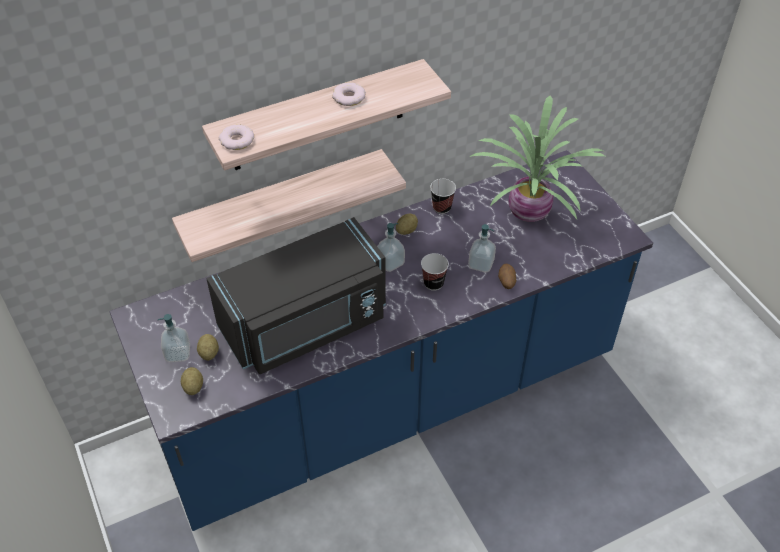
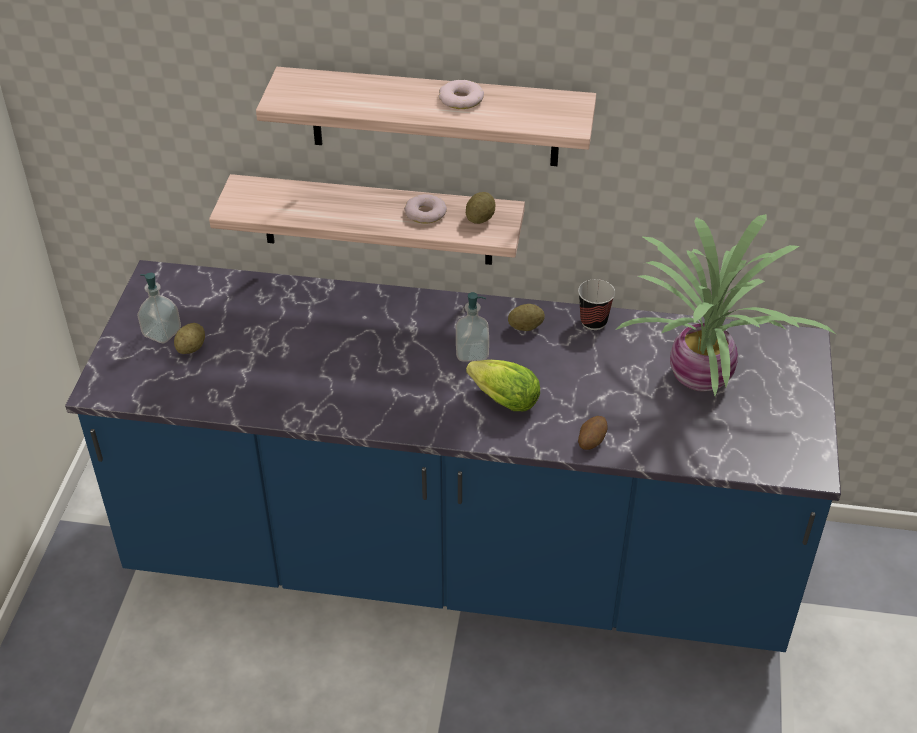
camera: 35 degrees right, 5 degrees down
(193, 387) = (144, 373): potato -> potato (480, 219)
(237, 140) = (293, 94): donut -> donut (425, 213)
(306, 324) = (315, 370): black microwave -> none
(433, 283) = (500, 399): cup -> lettuce
(481, 264) = (579, 406): soap dispenser -> none

